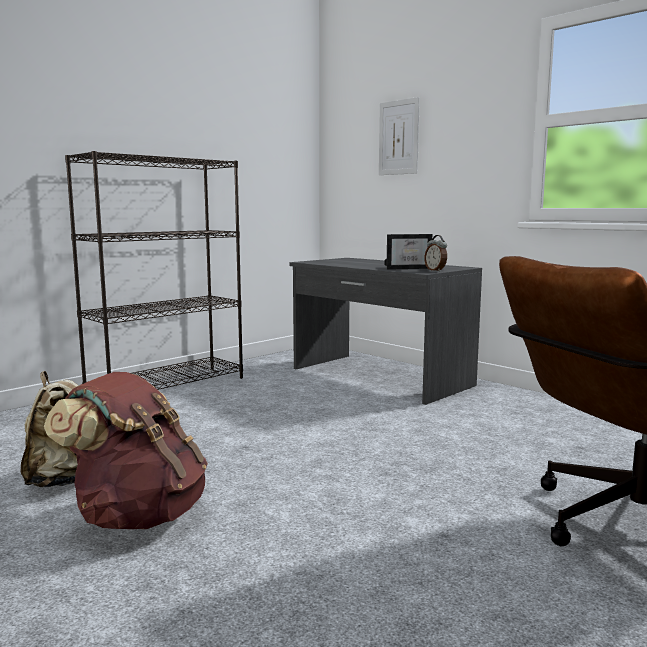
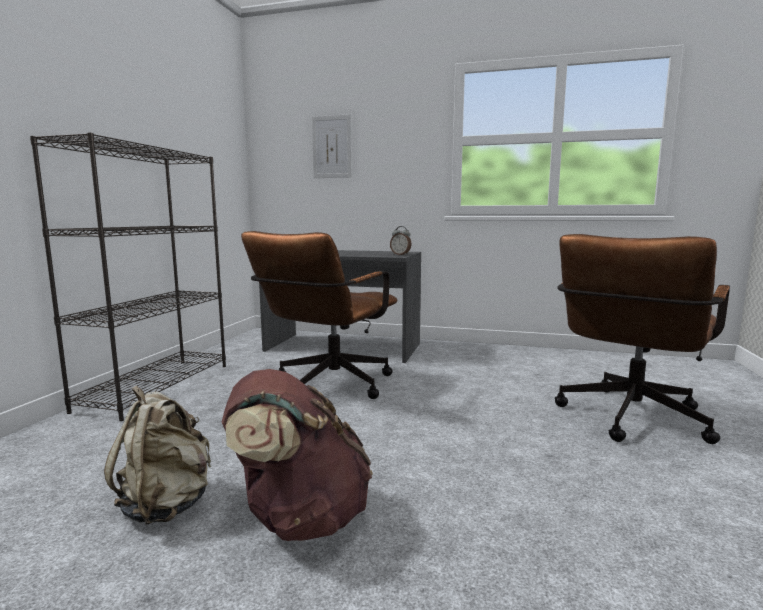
camera: 30 degrees left, 0 degrees up
(308, 413) = (327, 386): none -> brown office chair
(408, 268) = (374, 254): picture frame -> none

